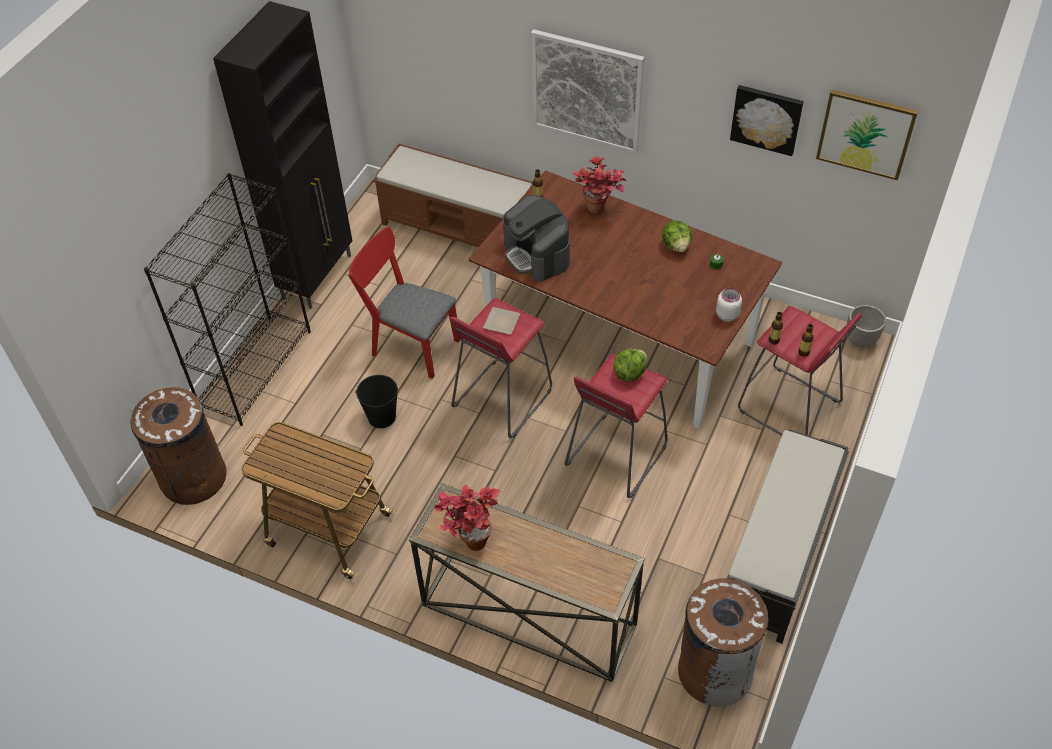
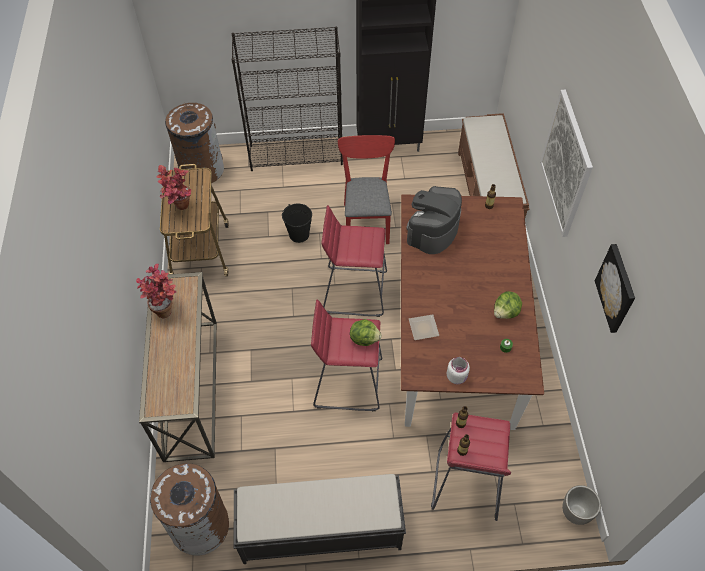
camera: 60 degrees right, 5 degrees up
(501, 321) = (363, 241): plate -> plate (424, 327)
(600, 211) = (505, 248): potted plant -> potted plant (180, 209)
(865, 134) = (649, 368): picture -> none

